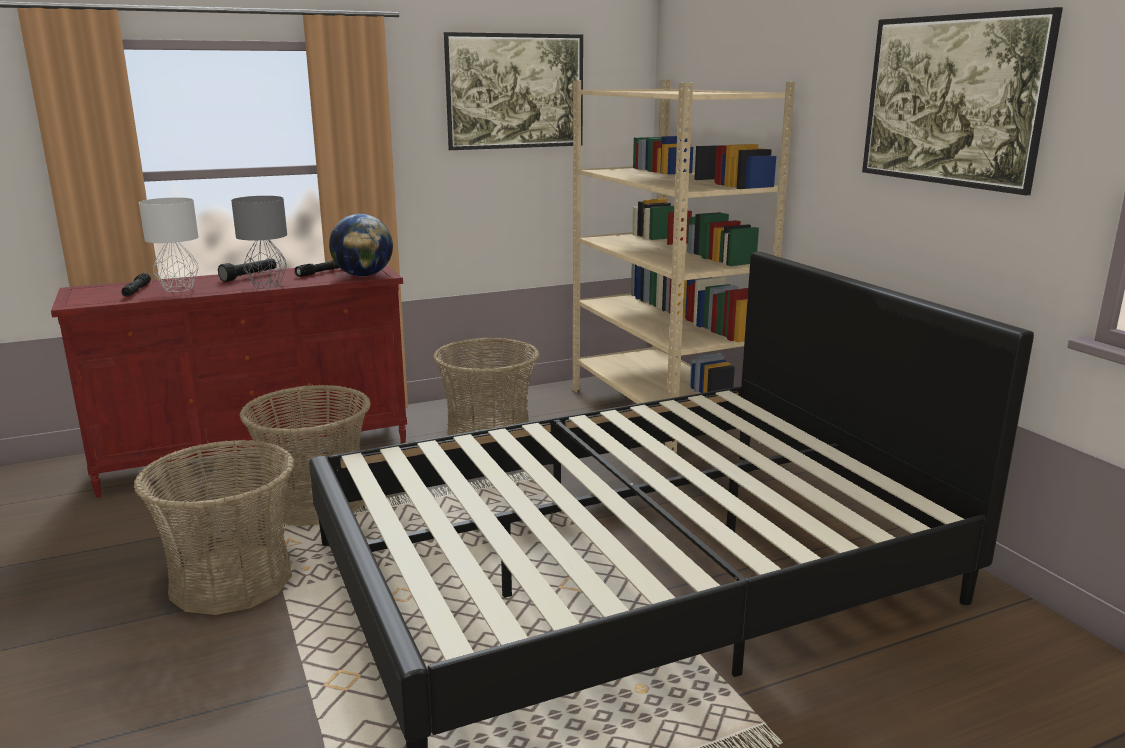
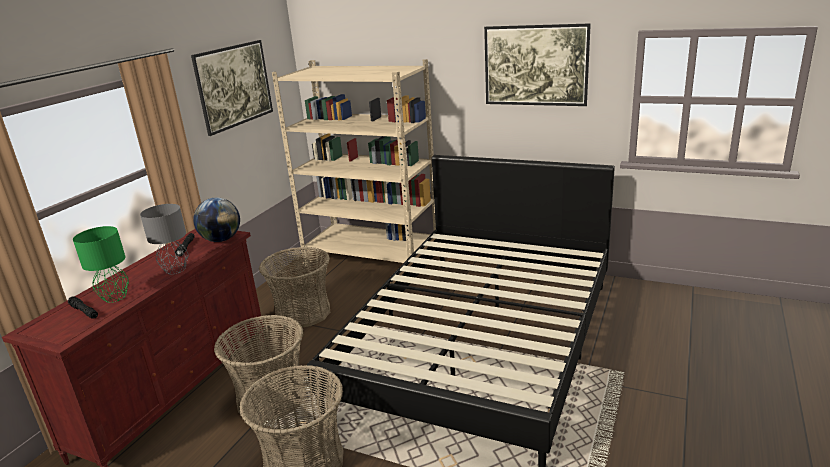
camera: 40 degrees left, 5 degrees up
(179, 289) = (116, 297): grey table lamp -> green table lamp
(249, 277) = (142, 269): black flashlight -> none

